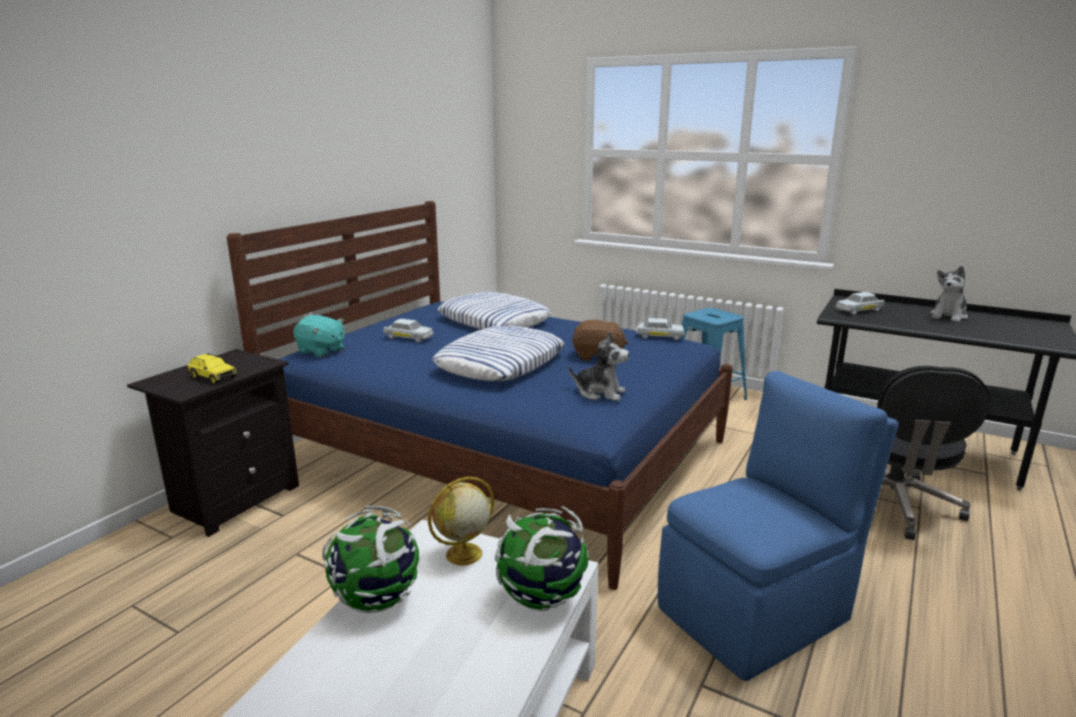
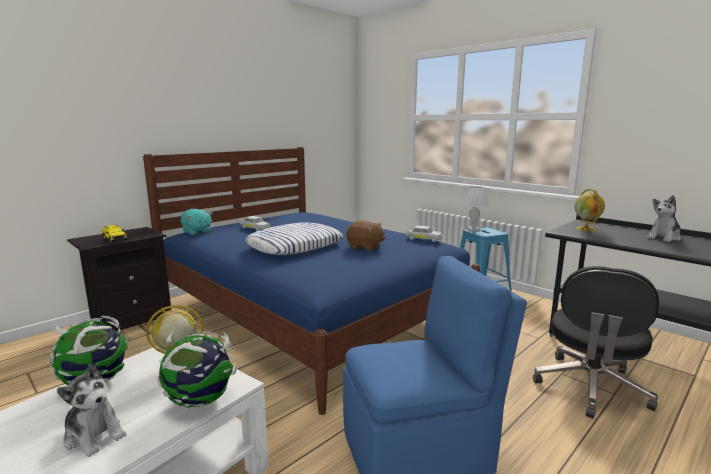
camera: 15 degrees right, 5 degrees down
(493, 320) = (319, 223): pillow -> none
(600, 393) = (342, 268): plush toy -> plush toy (94, 435)
(697, 314) = (473, 230): none -> white table lamp
(858, 310) = (586, 229): white toy car -> globe

